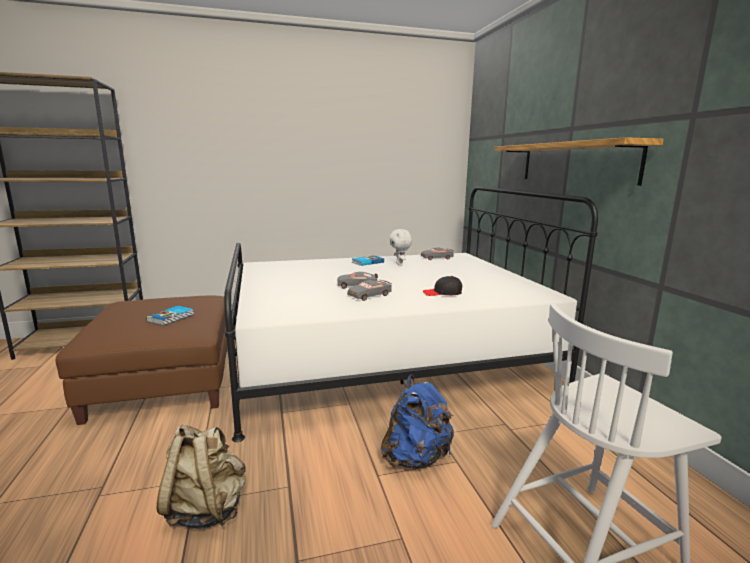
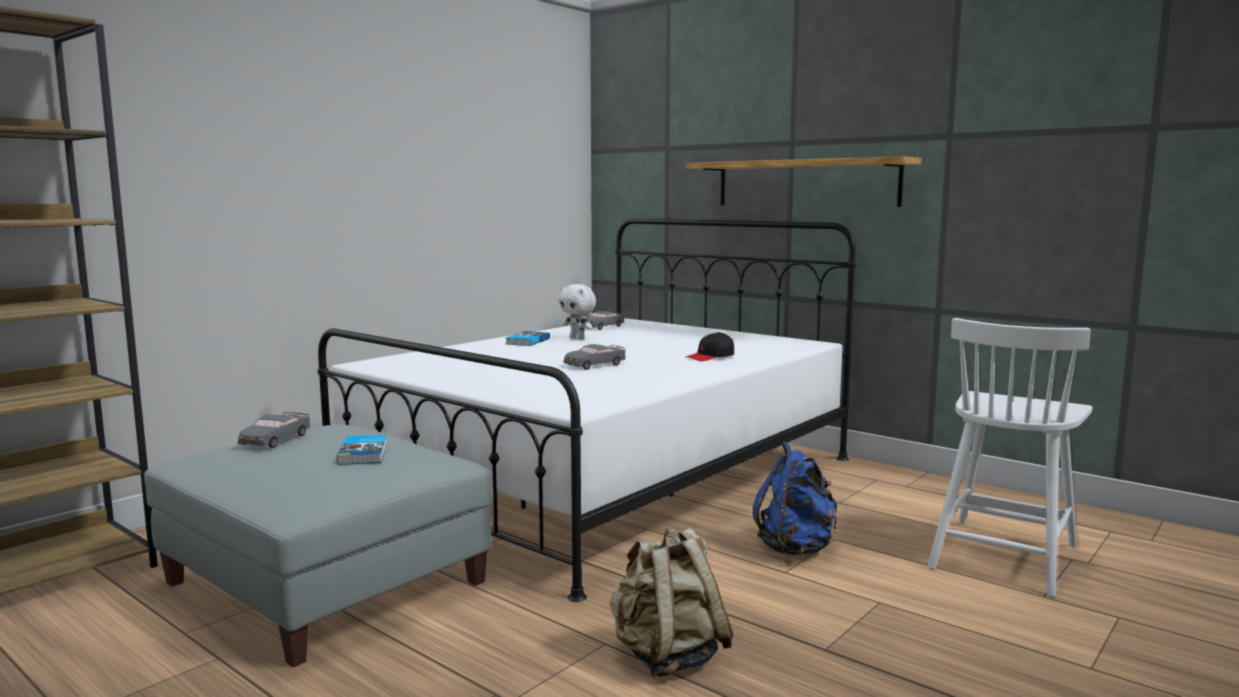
camera: 35 degrees left, 5 degrees down
(165, 381) = (327, 582): brown ottoman -> grey ottoman
(369, 295) = (639, 370): grey toy car -> grey toy car (275, 439)

